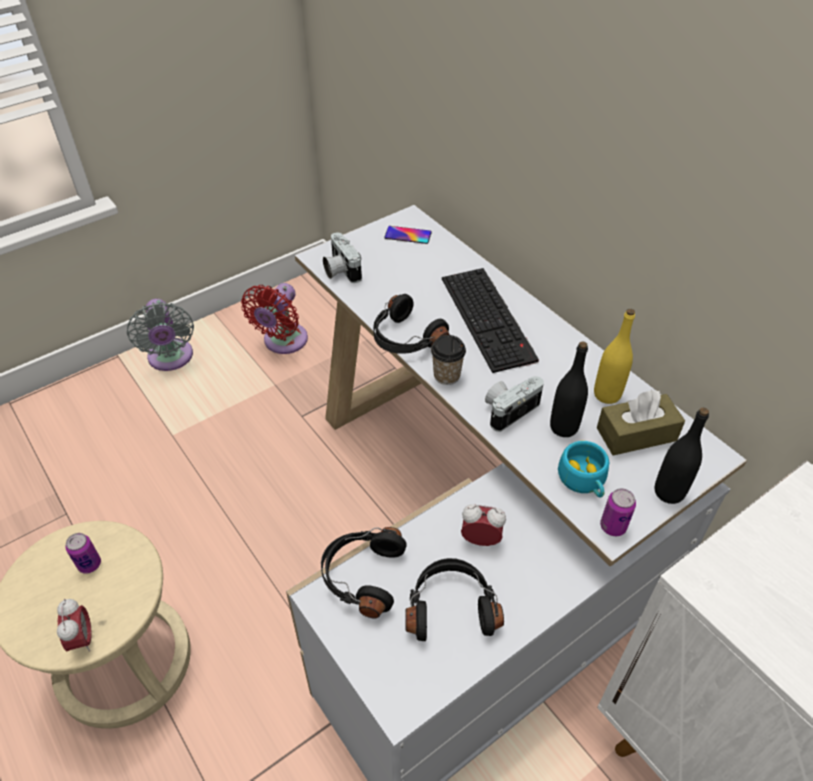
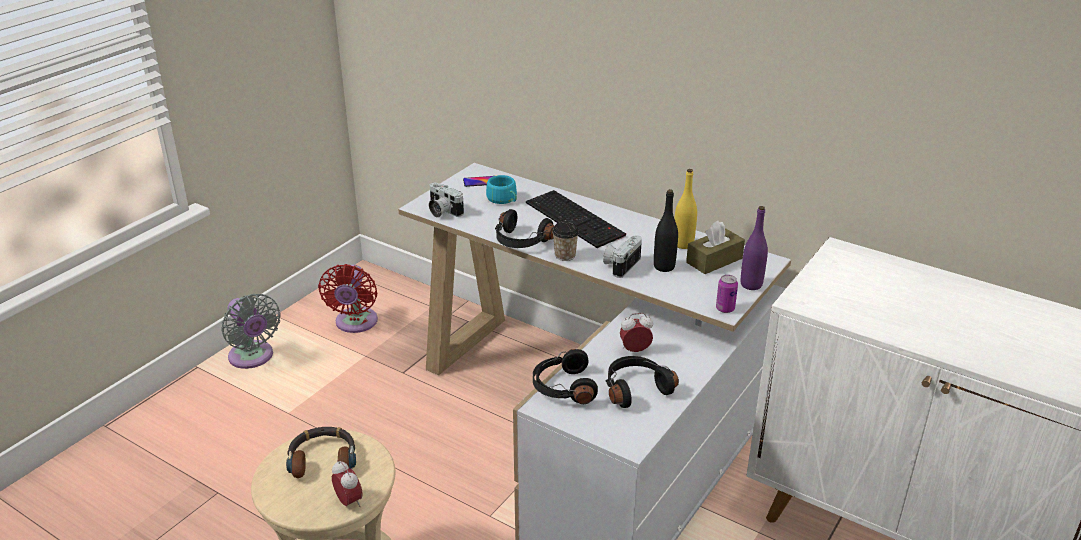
camera: 20 degrees left, 15 degrees down
(89, 564) = (323, 458): can -> headphones
(584, 481) = (693, 291): turquoise cup -> turquoise cup (504, 200)
(669, 492) = (751, 285): black bottle -> purple bottle

